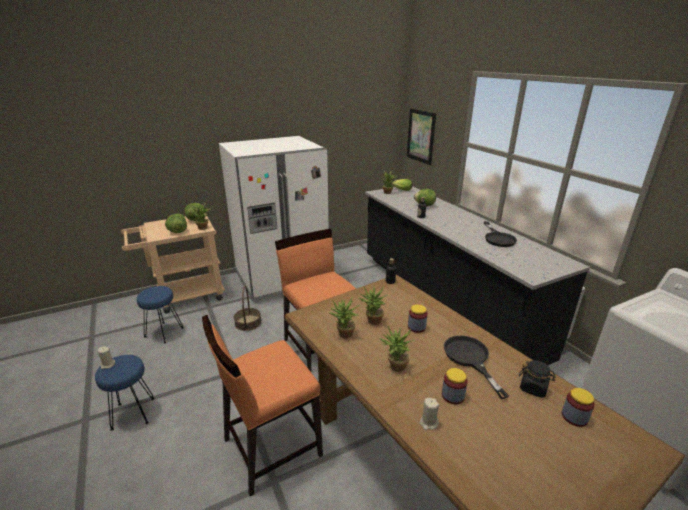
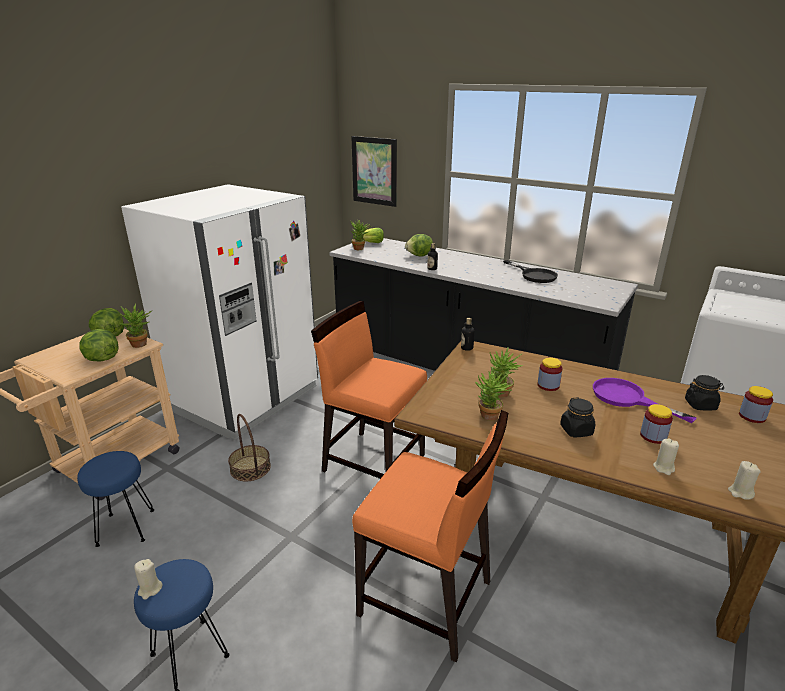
camera: 30 degrees left, 0 degrees up
(271, 447) = (426, 599): orange chair -> orange chair turned 90 degrees counterclockwise
(395, 367) = (576, 430): potted plant -> black jar
(470, 359) = (627, 398): black frying pan -> purple frying pan
(471, 472) = (740, 492): none -> beige candle

